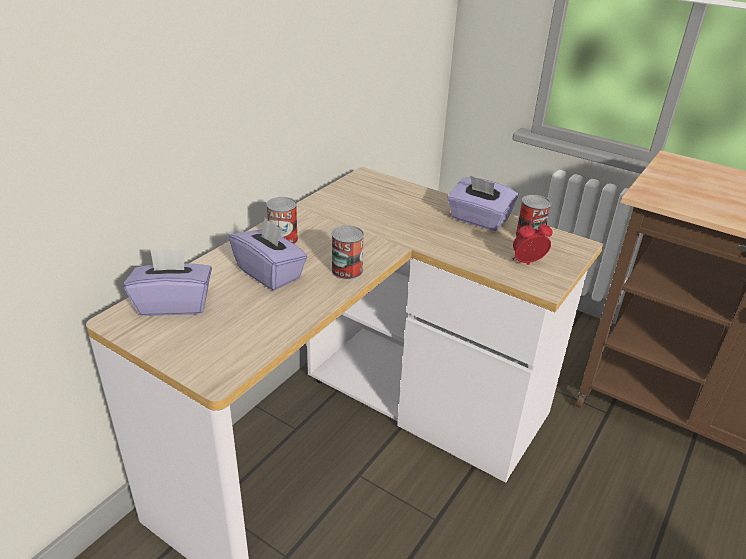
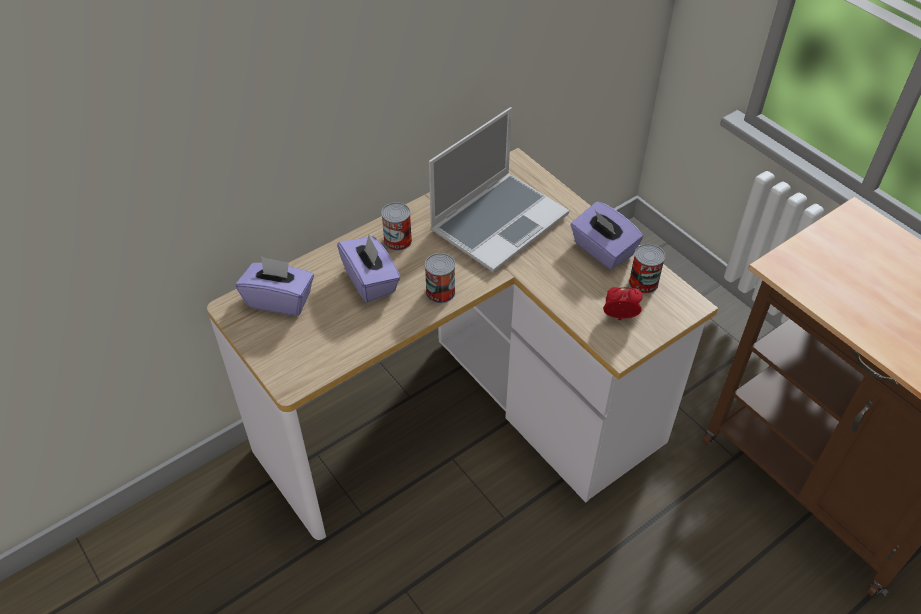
camera: 20 degrees right, 15 degrees up
(374, 214) = (499, 221): none -> laptop

